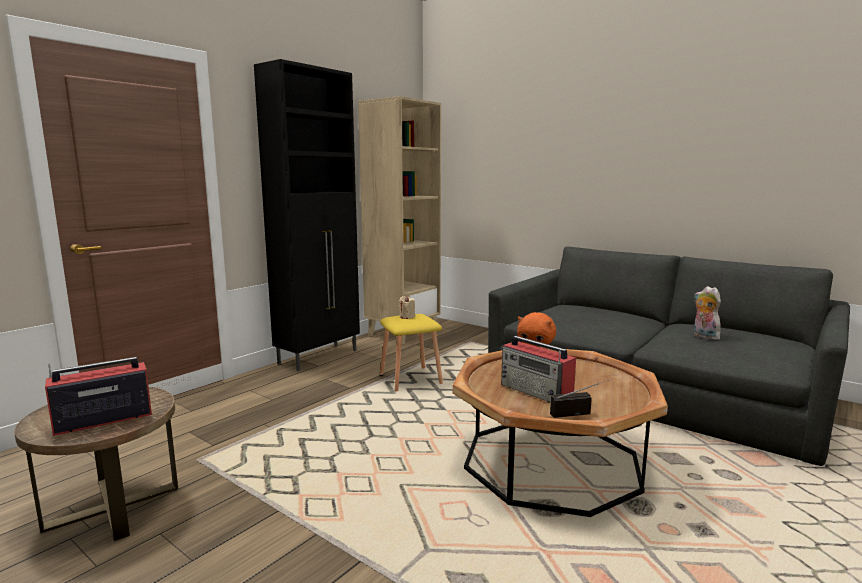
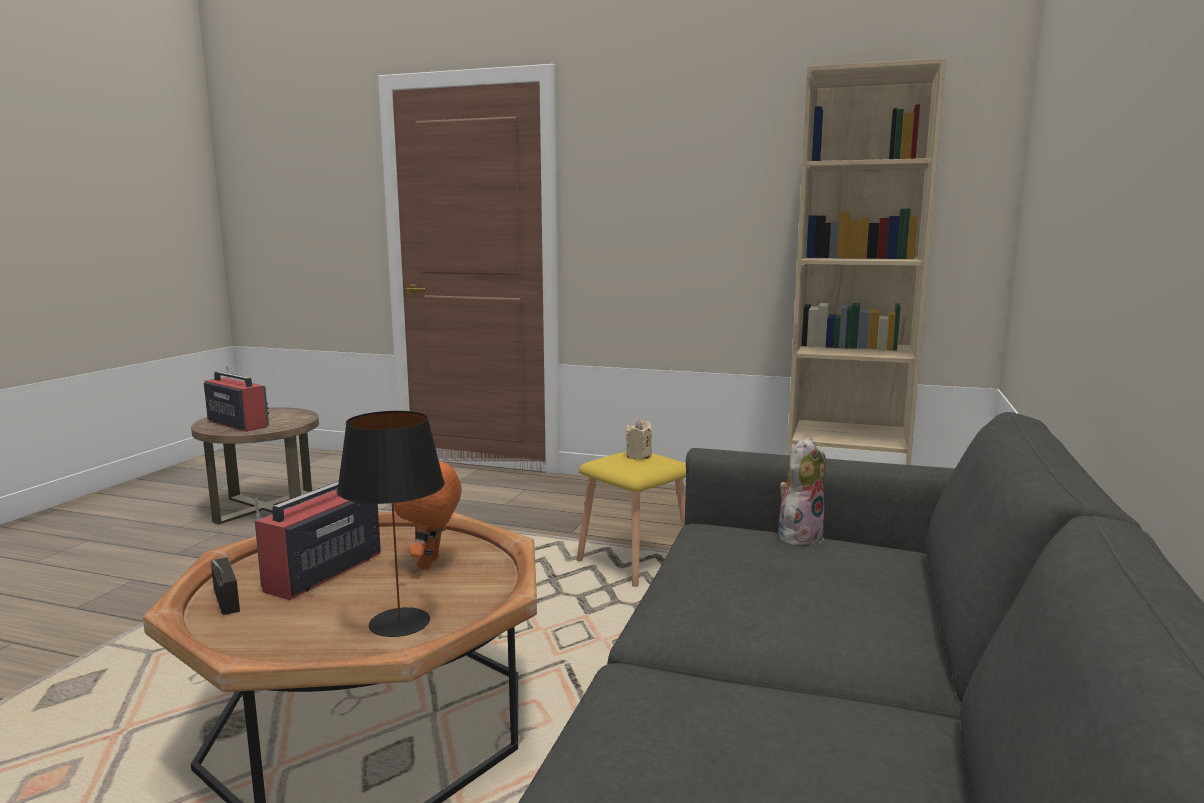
camera: 70 degrees right, 0 degrees up
(319, 357) = (666, 494): black cabinet -> none
(603, 378) = (400, 622): none -> black table lamp
(704, 336) = (758, 743): plush toy -> plush toy (799, 536)

